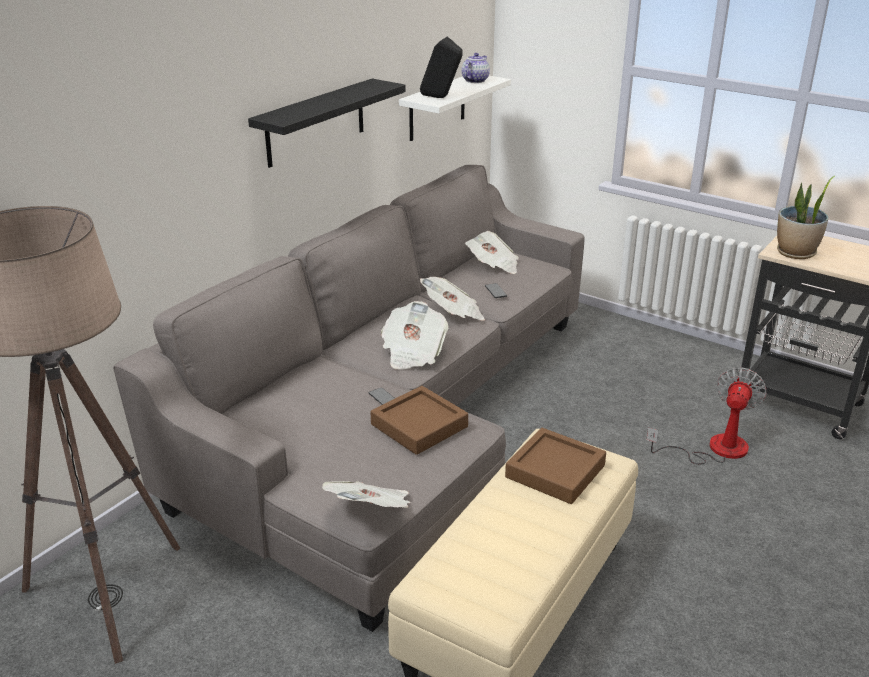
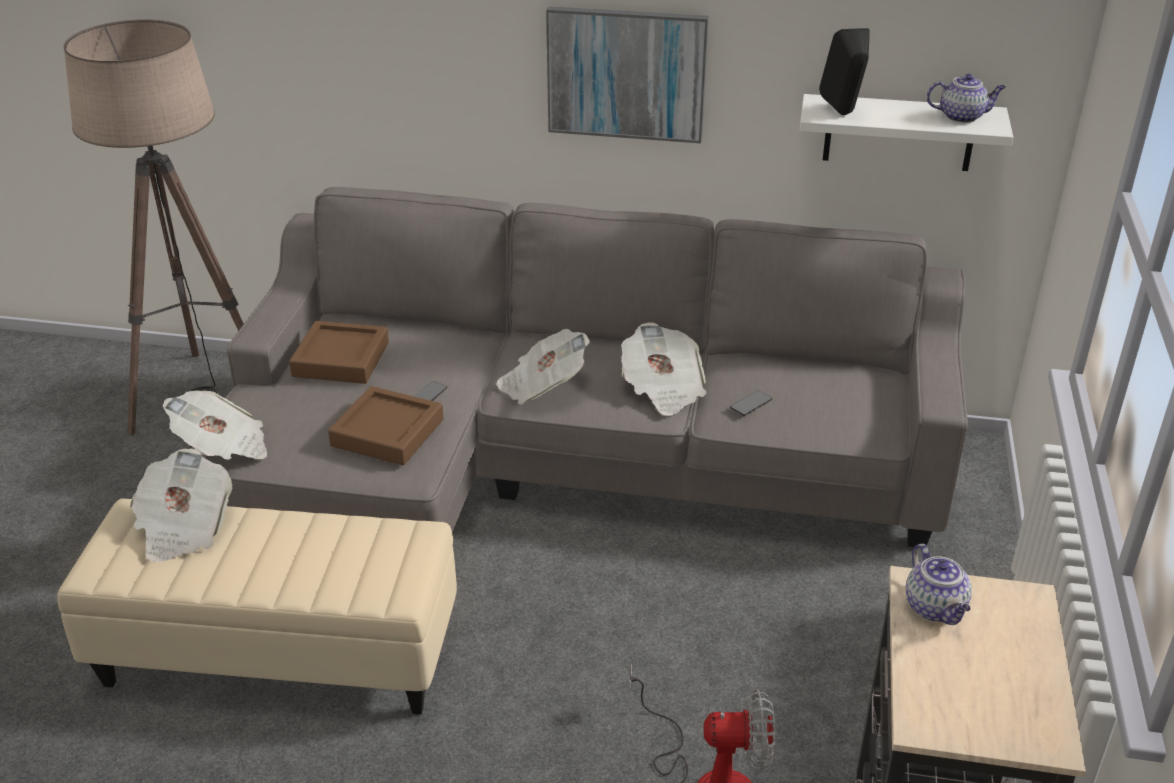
camera: 65 degrees right, 5 degrees up
(316, 123) = (626, 74): black shelf -> picture
(492, 265) = (828, 382): newspaper -> newspaper (183, 528)
(555, 471) = (355, 554): brown tray -> brown tray (341, 359)
(796, 253) = (936, 608): potted plant -> teapot

